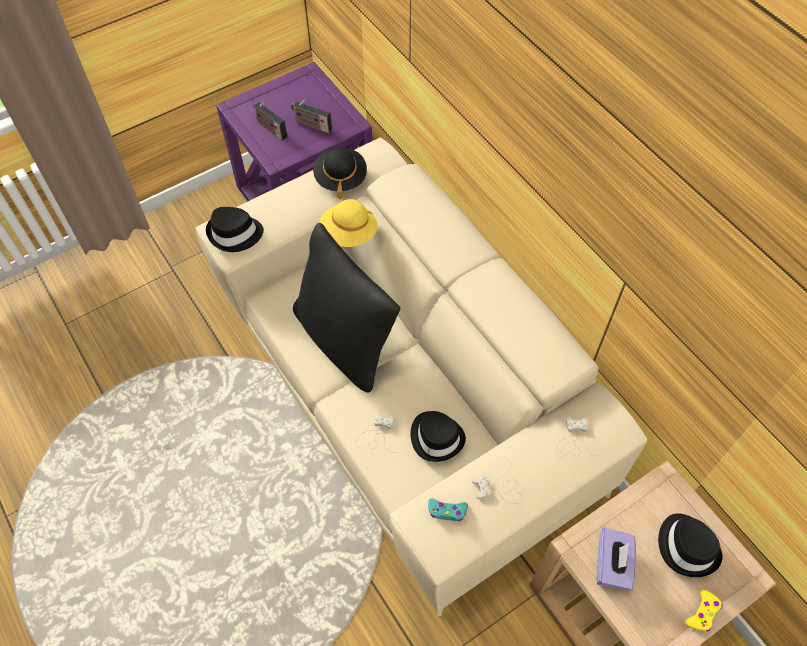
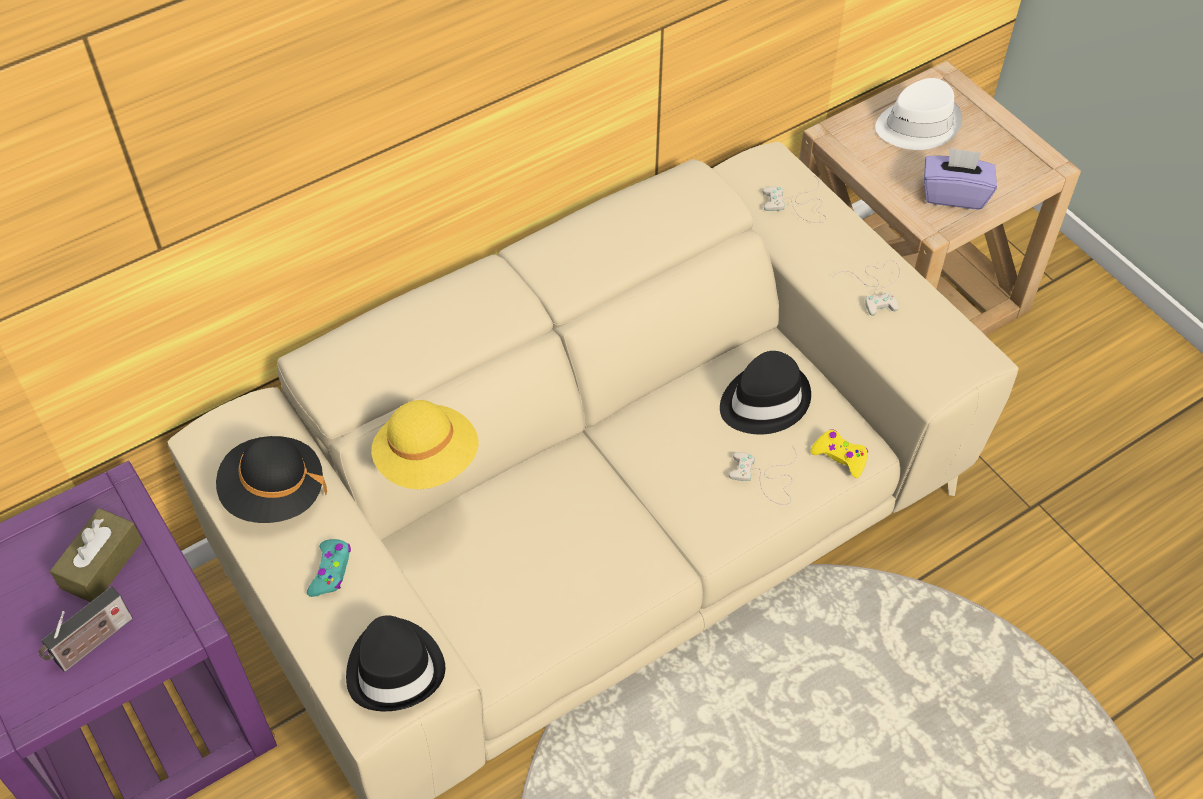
camera: 90 degrees left, 5 degrees down
(311, 125) = (101, 564): radio -> brown tissue box
(346, 341) = (589, 528): black pillow -> none
(447, 511) = (921, 345): turquoise game controller -> turquoise game controller (331, 571)
(688, 546) = (917, 125): black hat -> white hat
(702, 613) = (996, 123): yellow game controller -> yellow game controller (840, 456)

